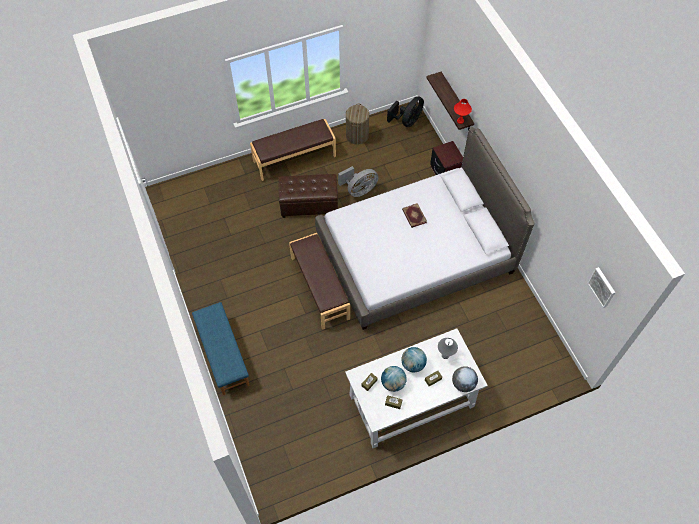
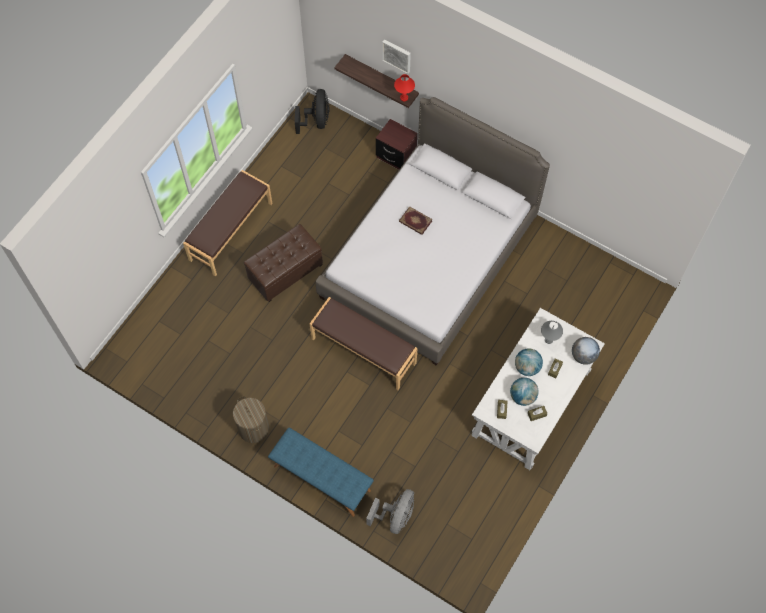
camera: 35 degrees left, 5 degrees up
(357, 135) = (276, 167): laundry basket -> laundry basket (253, 428)
(359, 190) = (324, 225): grey fan -> grey fan (395, 516)
(602, 287) = (660, 191): picture -> picture (397, 55)

